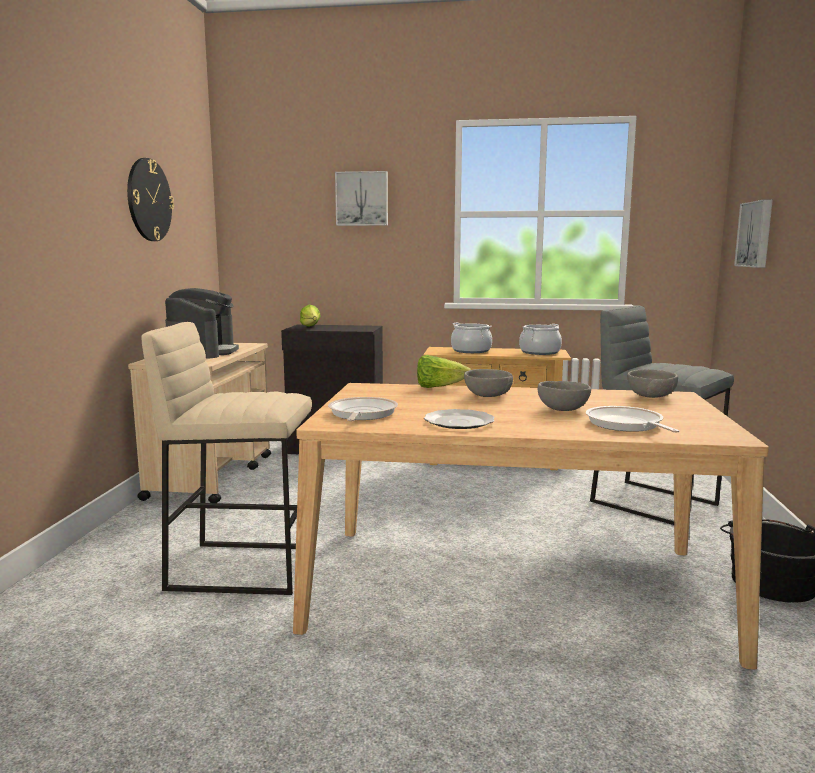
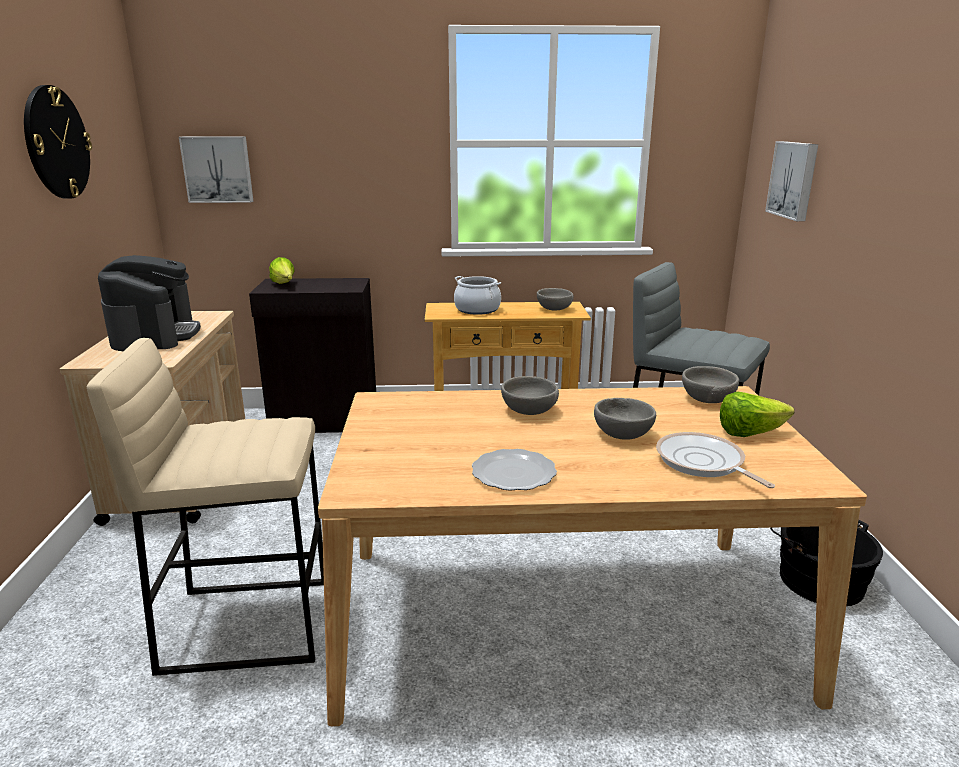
camera: 10 degrees left, 10 degrees up
(361, 414) = (391, 465): frying pan -> none
(362, 199) = (335, 123): picture -> picture (218, 169)
(439, 387) = (467, 396): lettuce -> lettuce (749, 433)
(539, 352) = (554, 309): cooking pot -> grey bowl

